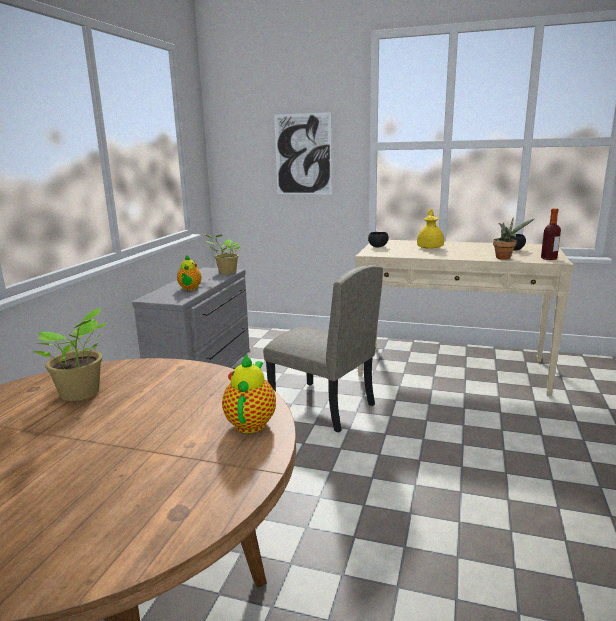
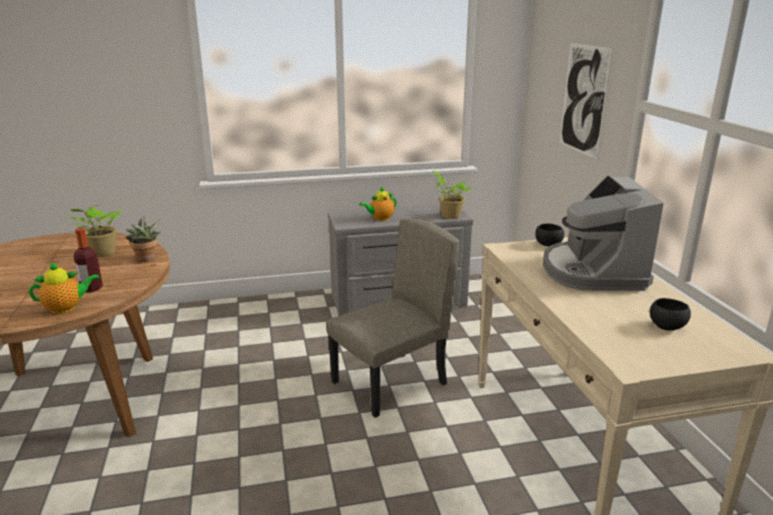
camera: 60 degrees right, 5 degrees up
(322, 406) = (390, 383): beige chair -> beige chair turned 135 degrees counterclockwise
(430, 247) = (592, 272): yellow teapot -> coffee machine
(505, 258) = (595, 326): potted plant -> potted plant (146, 259)
(549, 258) = (640, 360): bottle -> bottle (92, 288)

